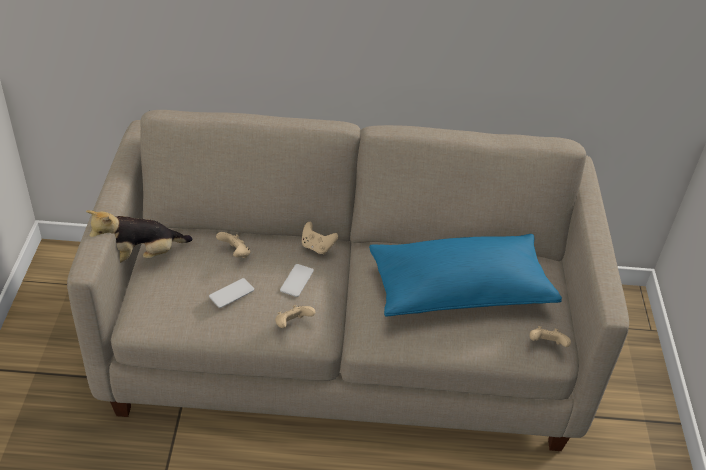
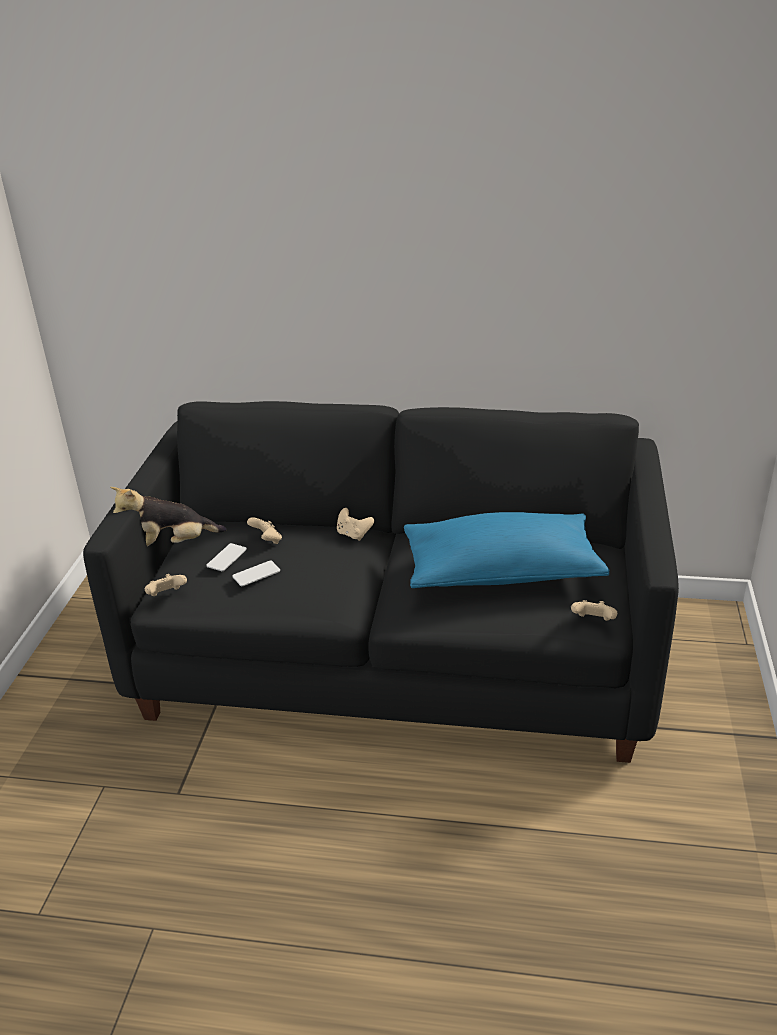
camera: 10 degrees right, 10 degrees down
(292, 324) = (315, 601): beige game controller -> beige game controller (167, 595)
(296, 281) = (326, 563): phone -> phone (226, 558)
(345, 347) = (396, 659): beige sofa -> black sofa

